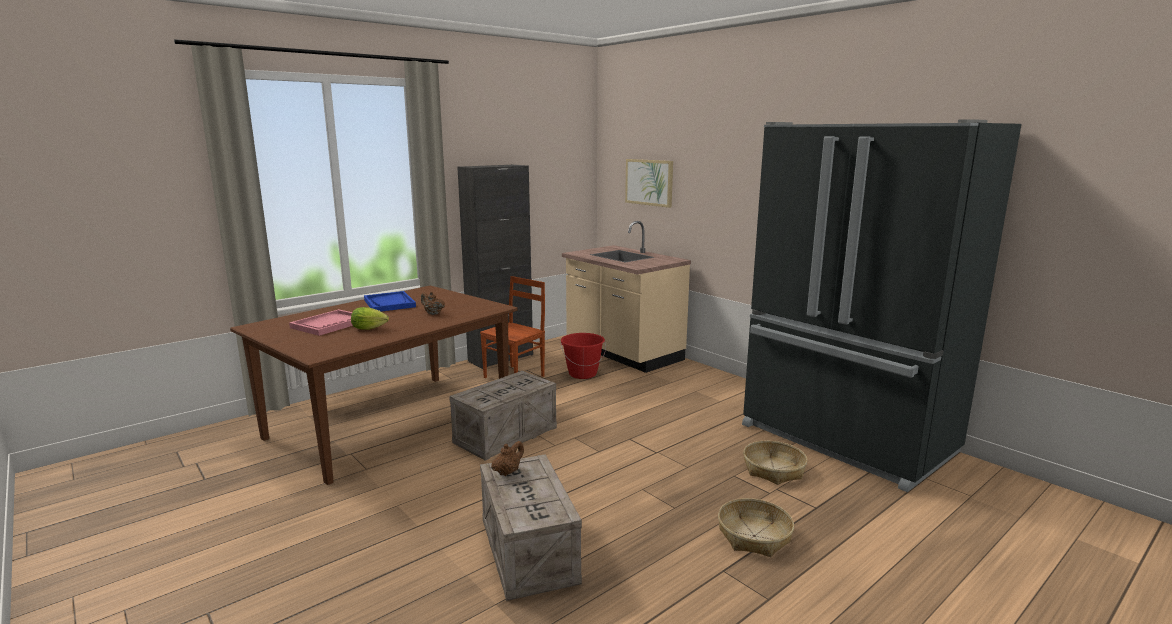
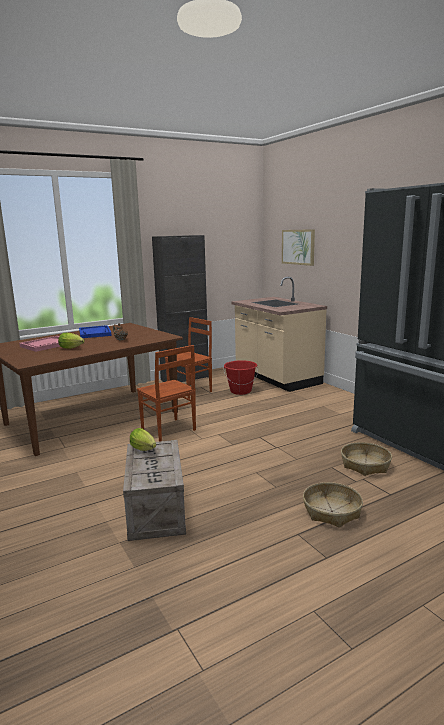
camera: 10 degrees right, 0 degrees up
(505, 435) = (168, 430): crate -> brown chair
(508, 472) = (144, 450): brown teapot -> lettuce

